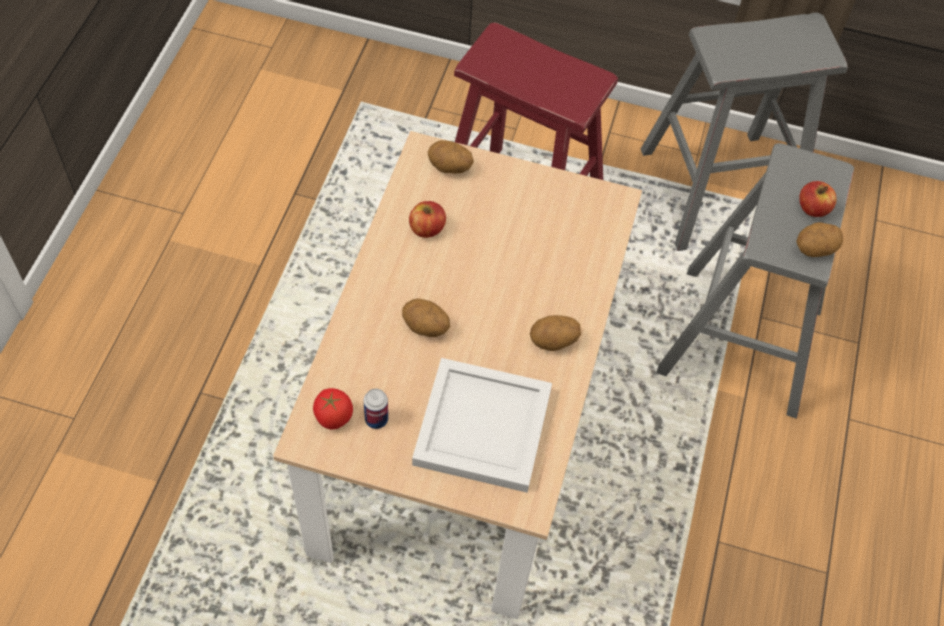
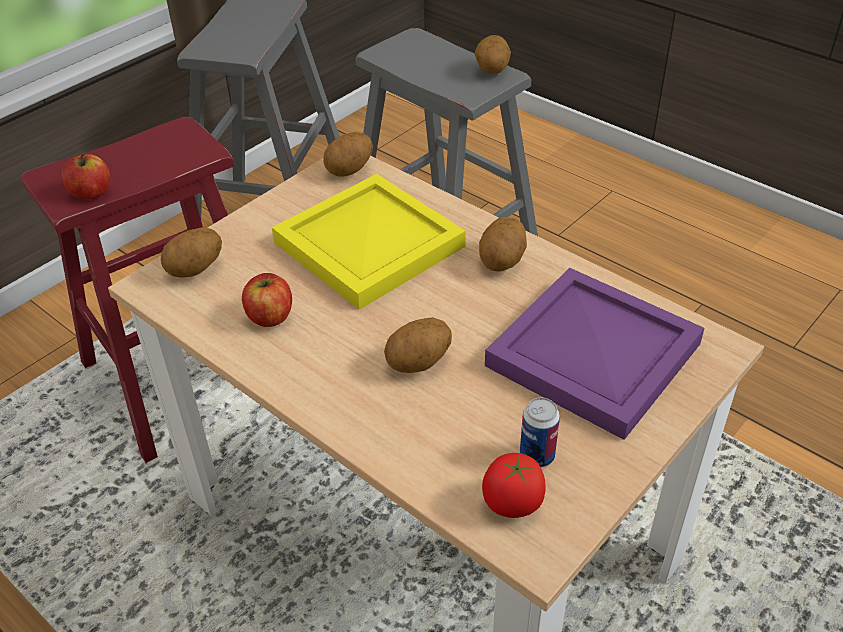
camera: 60 degrees left, 15 degrees down
(485, 426) = (592, 352): white tray -> purple tray
(530, 253) = (369, 242): none -> yellow tray
(607, 206) = (350, 170): none -> potato
(812, 208) = (445, 59): apple -> apple (91, 193)

